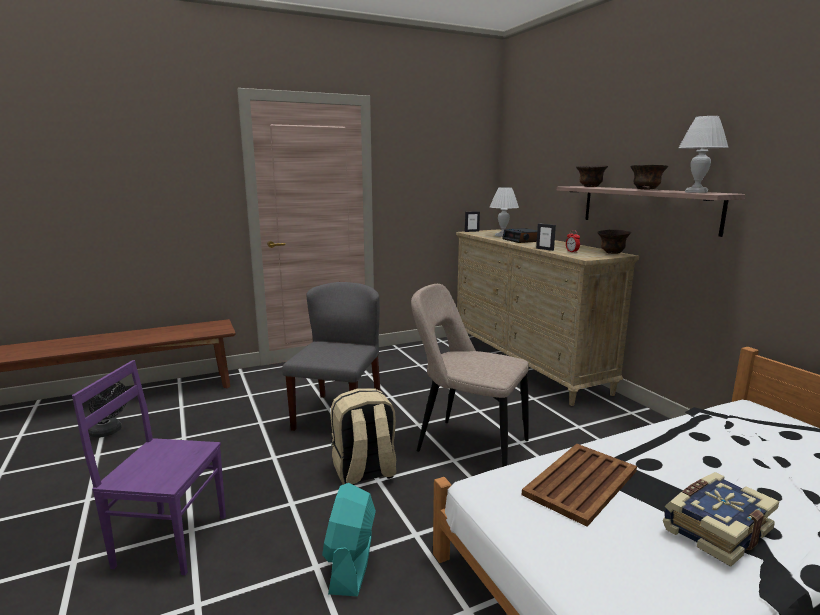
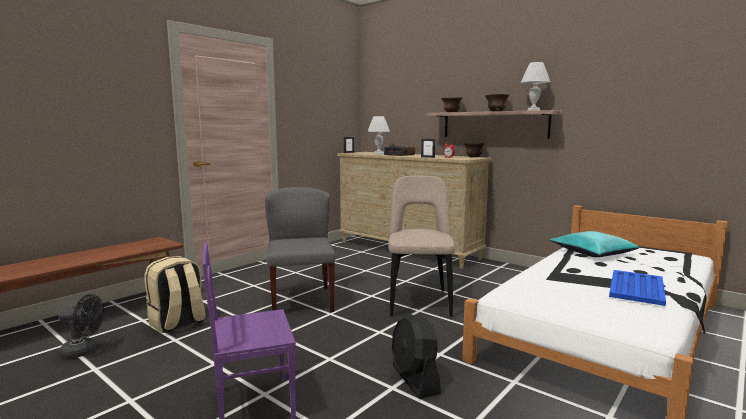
camera: 25 degrees left, 5 degrees down
(351, 563) = (415, 379): turquoise fan -> black fan
(364, 472) = (364, 329): beige backpack -> beige backpack (177, 323)
(467, 445) = (419, 301): beige chair -> beige chair turned 90 degrees clockwise
(580, 483) = (551, 284): brown tray -> none
(714, 528) = (637, 288): book -> blue tray
(725, 434) = (592, 252): none -> turquoise pillow

